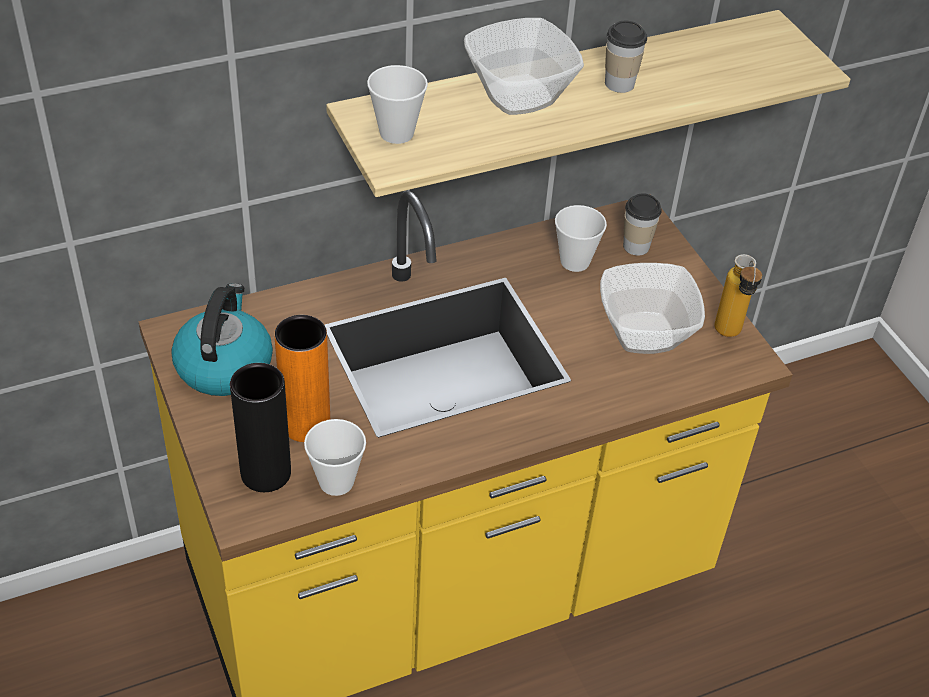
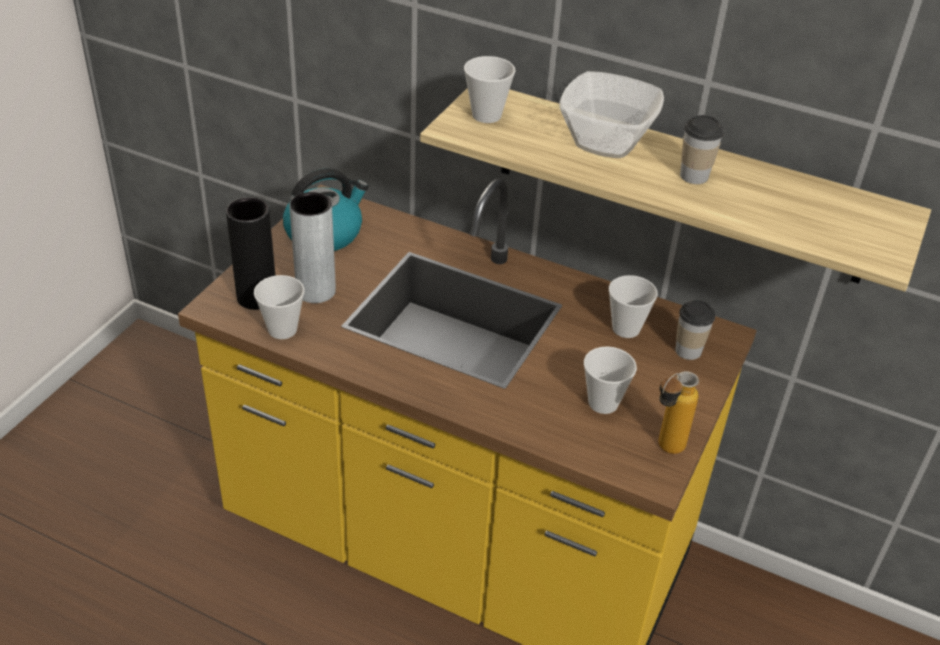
camera: 50 degrees right, 5 degrees down
(306, 424) = (316, 291): orange vase -> grey vase
(646, 334) = (603, 403): bowl -> cup

